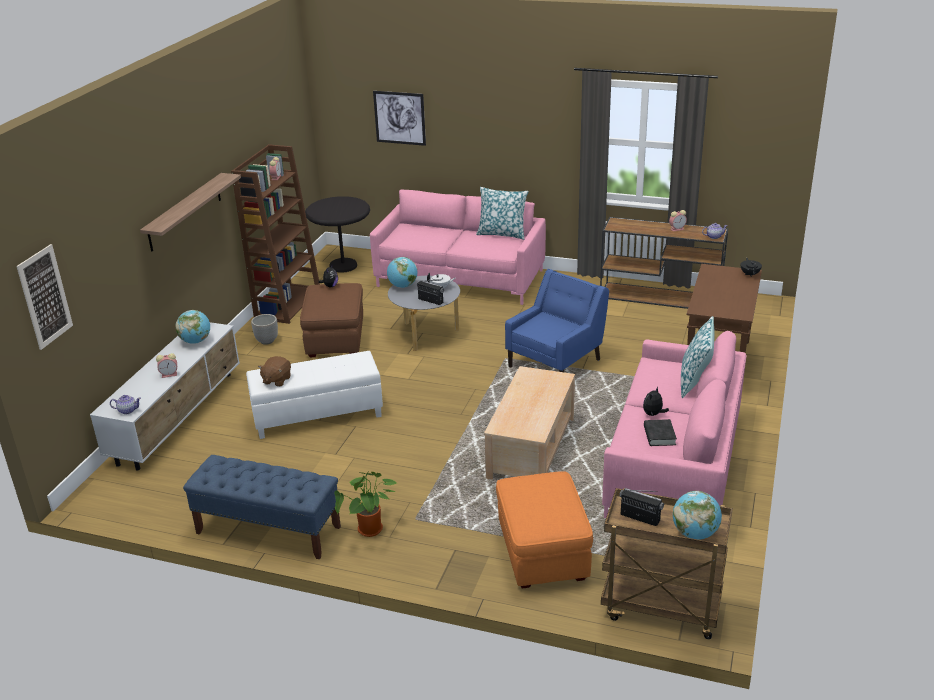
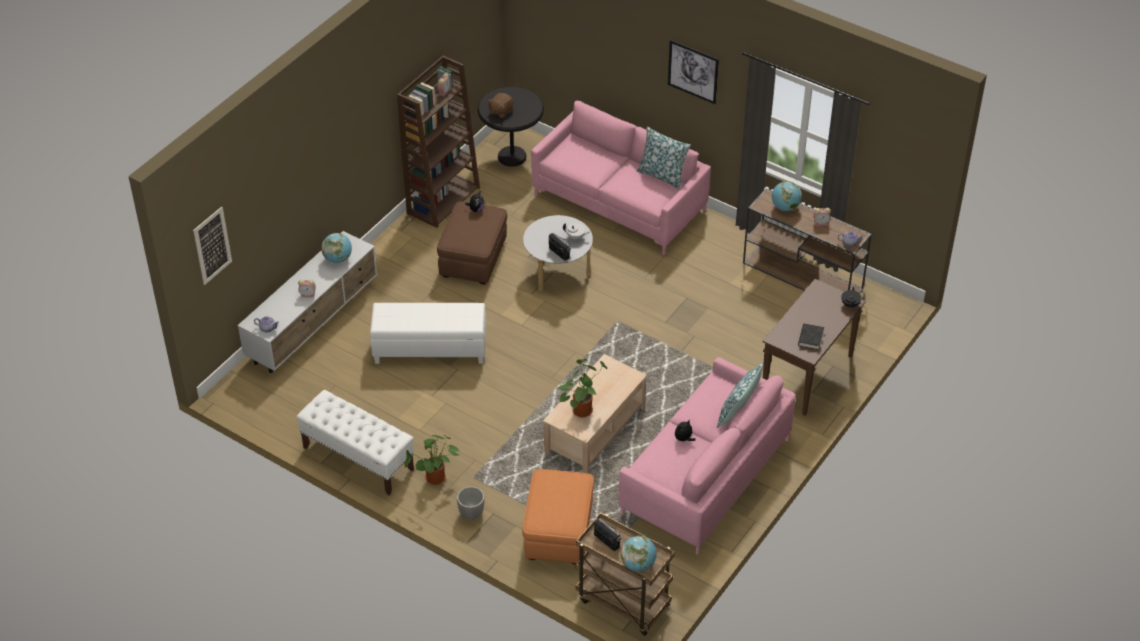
camera: 15 degrees right, 15 degrees up
(185, 212) = (344, 143): shelf -> none
(266, 341) = (410, 246): planter -> planter (471, 513)
(268, 530) = (358, 458): blue bench -> white bench
(276, 380) = (395, 320): brown plush toy -> brown plush toy (501, 111)
(399, 118) = (583, 34): picture -> picture (693, 71)
(403, 286) = (541, 226): globe -> globe (785, 207)
(522, 414) = (582, 409): none -> potted plant
(556, 362) = (661, 337): blue armchair -> none
(659, 435) = (676, 462): black book -> black book (810, 338)

